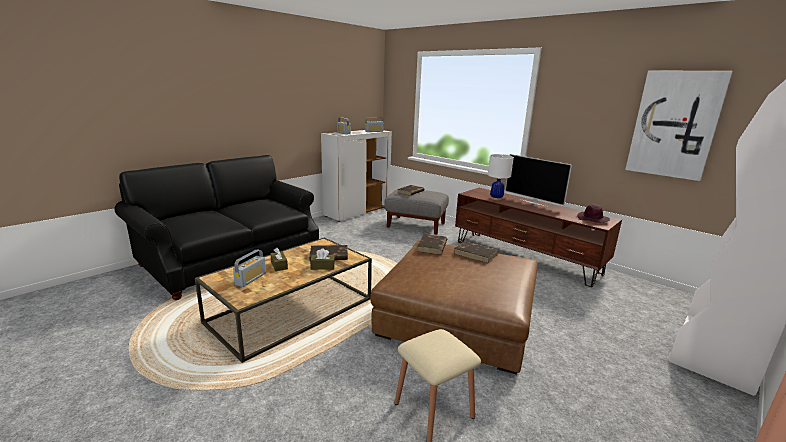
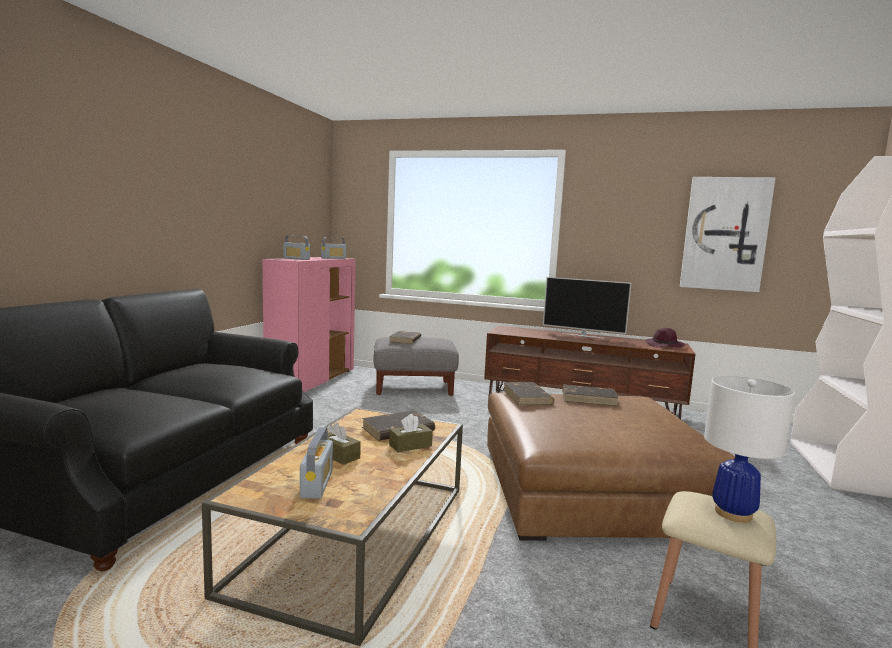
camera: 25 degrees left, 10 degrees down
(357, 212) = (312, 380): white cabinet -> pink cabinet
(496, 198) = (538, 334): white table lamp -> white table lamp (733, 513)

